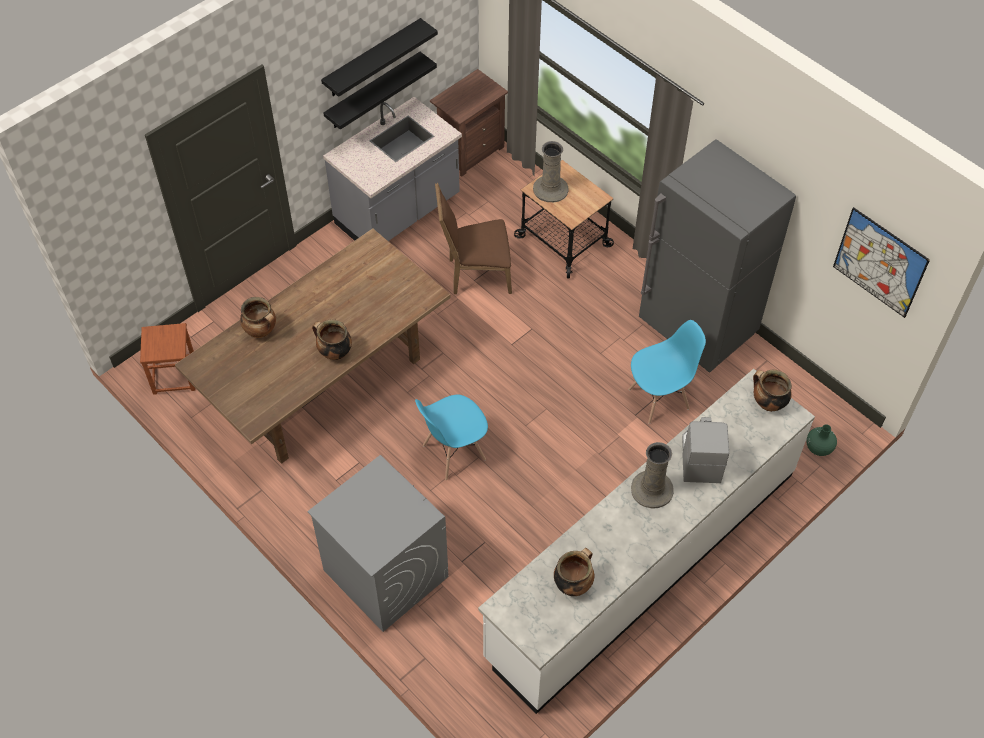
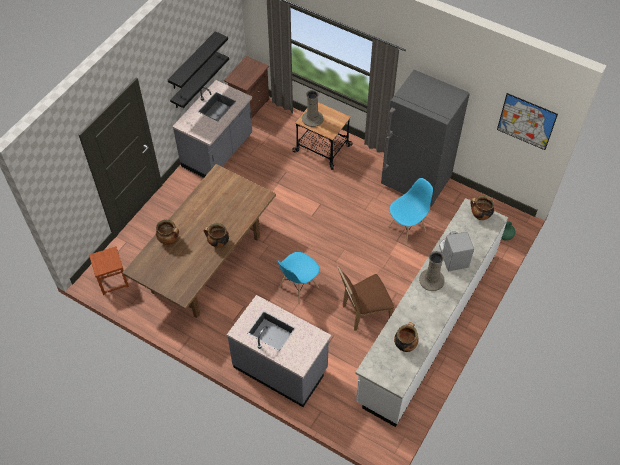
camera: 15 degrees left, 0 degrees up
(385, 573) = (281, 367): grey washing machine -> grey counter
(475, 274) = (276, 179): brown chair -> brown chair (363, 312)

